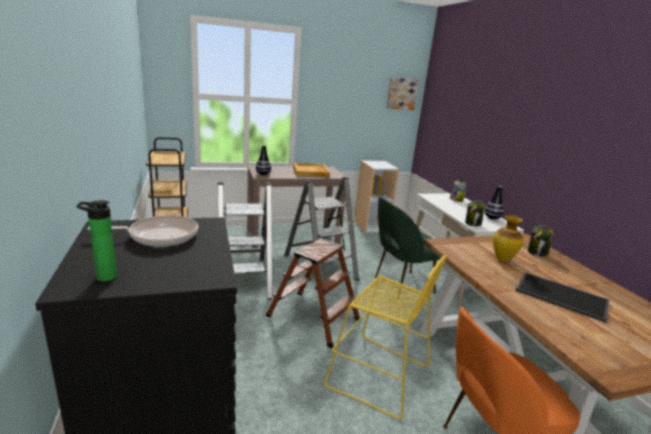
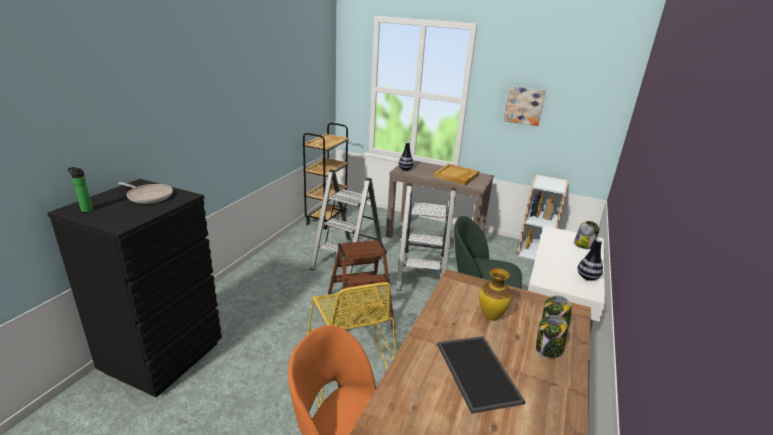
camera: 40 degrees right, 5 degrees up
(401, 93) = (599, 101): picture -> picture (524, 105)
(473, 223) = (544, 275): jar -> jar (548, 350)

